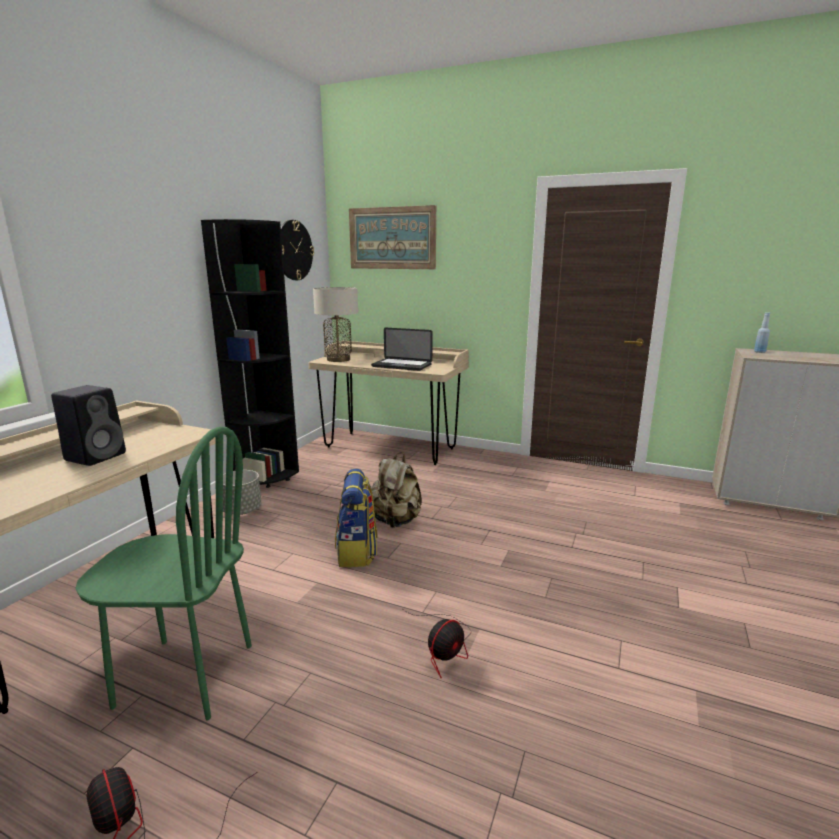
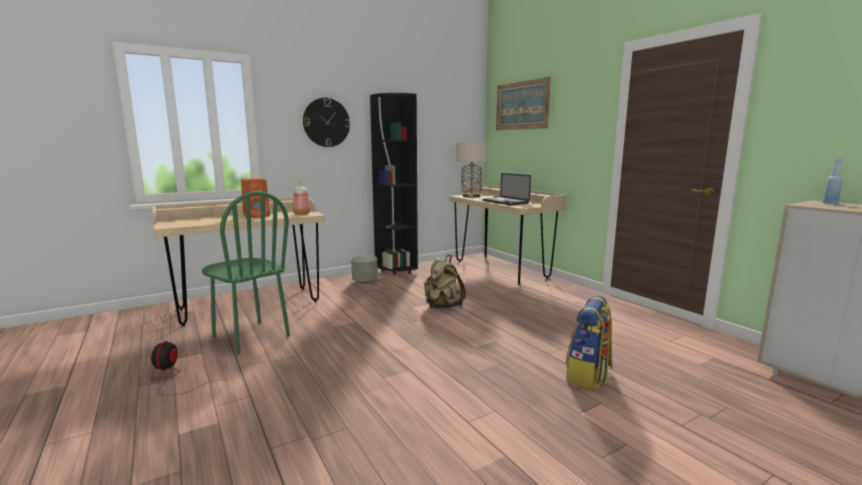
camera: 35 degrees right, 5 degrees down
(97, 456) = (257, 216): black speaker -> orange speaker
(174, 435) = (302, 214): none -> bottle
(293, 250) = (449, 116): wall clock -> wall clock (326, 122)
(357, 552) = (396, 315): backpack -> backpack (588, 376)
(444, 647) = (376, 370): fan -> none

